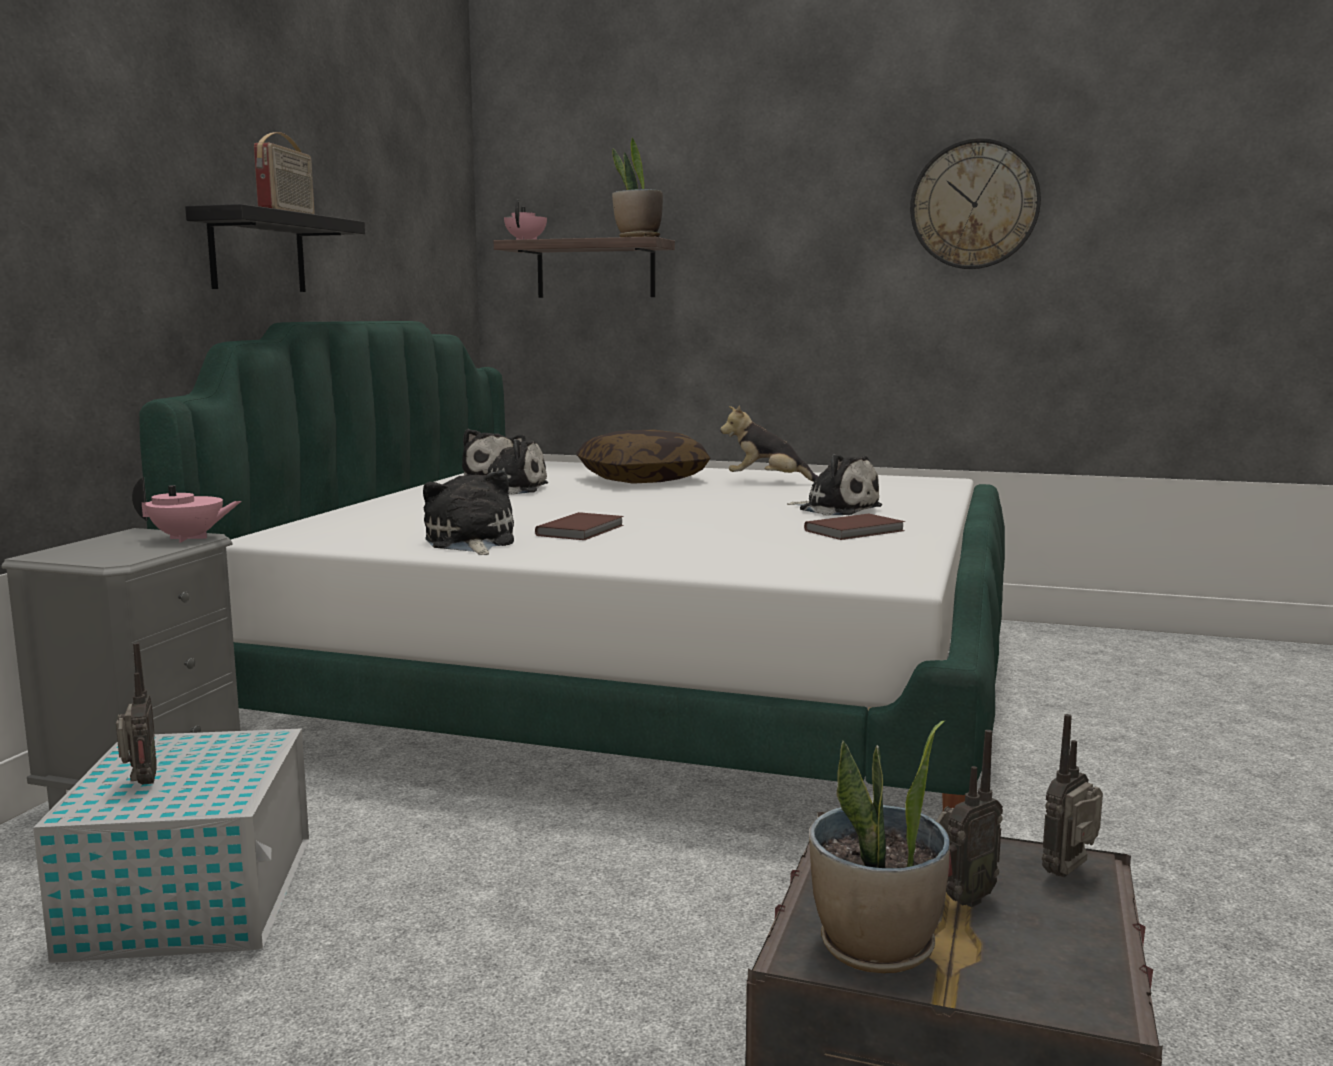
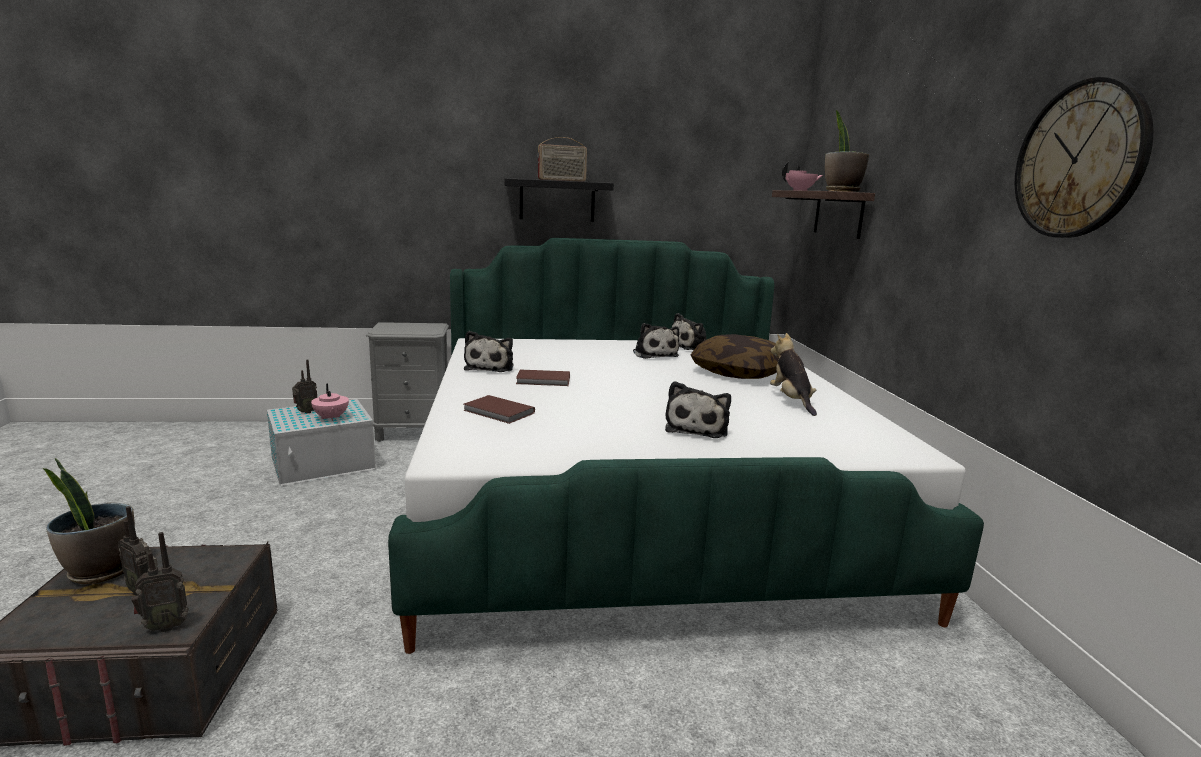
camera: 65 degrees right, 5 degrees up
(188, 538) = (427, 331): pink teapot -> pink teapot (331, 418)
(470, 542) = (491, 367): plush toy -> plush toy turned 135 degrees clockwise
(857, 531) = (614, 439): brown book -> brown book (498, 412)
(1070, 874) = (165, 626): radio -> radio turned 135 degrees clockwise

